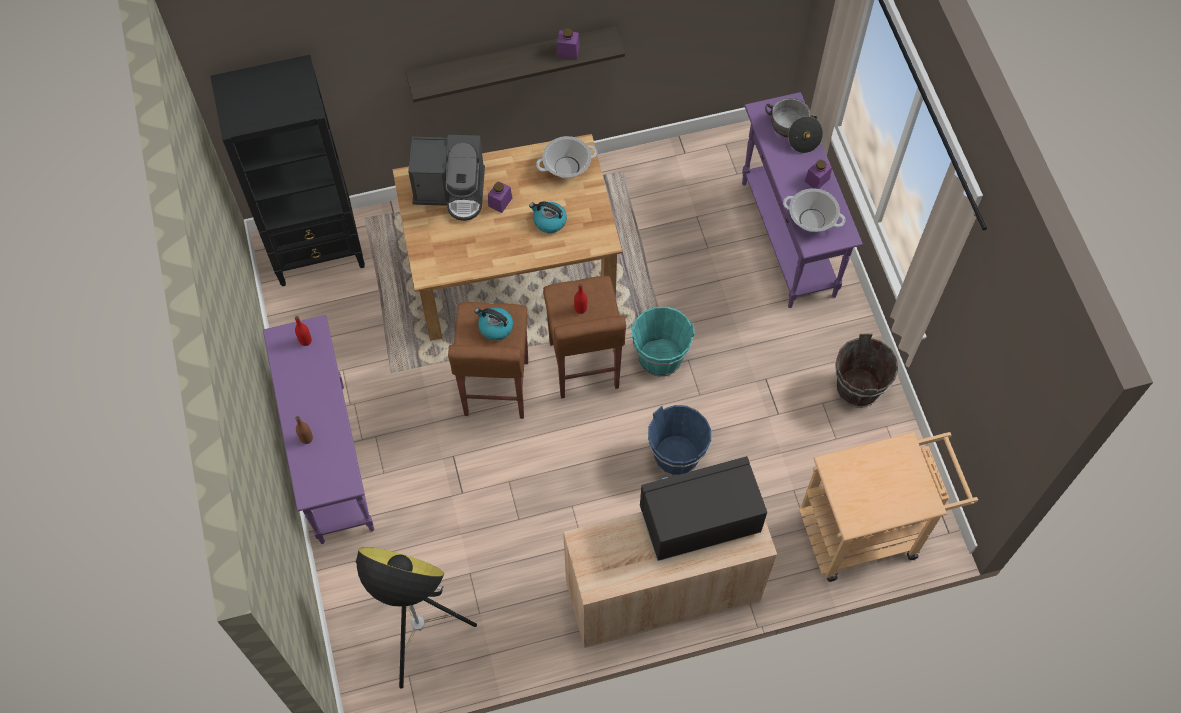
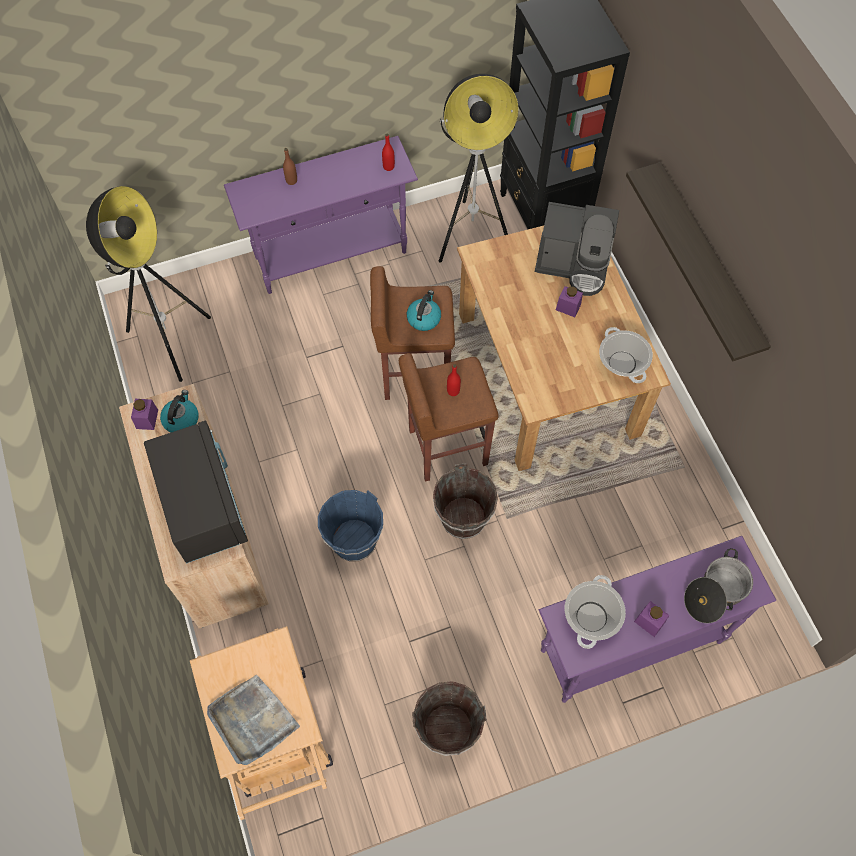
camera: 85 degrees right, 0 degrees up
(332, 319) = (471, 236): none -> floor lamp
(451, 191) = (574, 264): coffee machine -> coffee machine turned 75 degrees counterclockwise
(549, 221) = (552, 352): kettle -> kettle (181, 419)
(568, 51) = (722, 302): purple jar -> purple jar (147, 419)
(660, 358) = (463, 518): turquoise bucket -> brown bucket
(898, 486) = (252, 721): none -> grey tray

